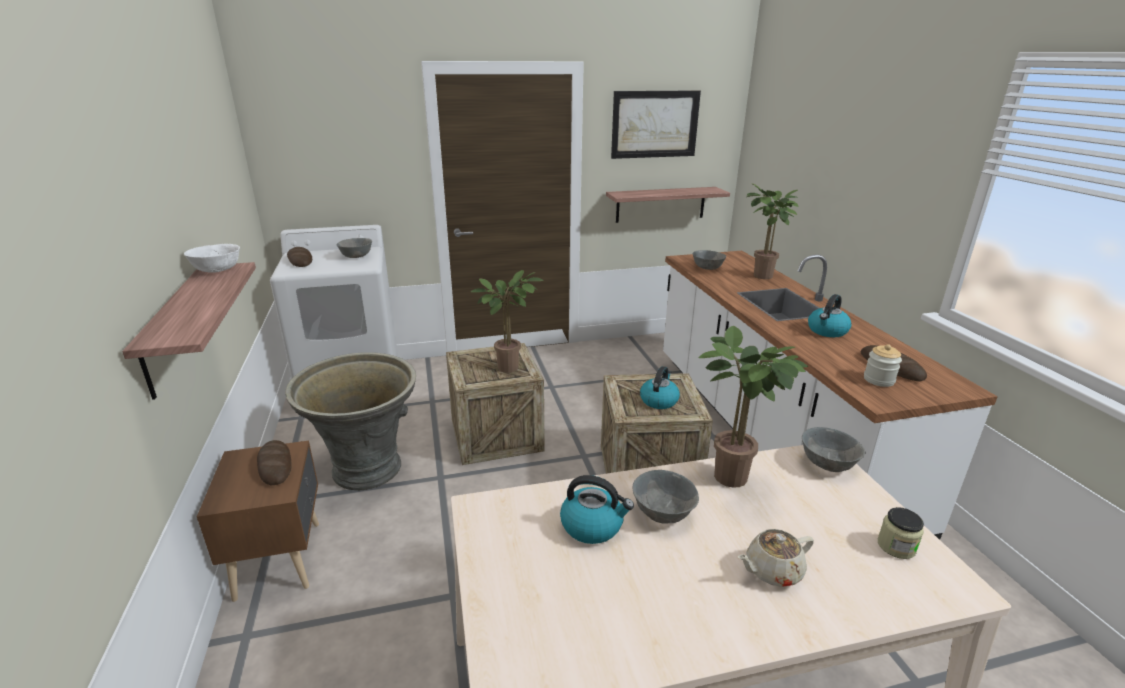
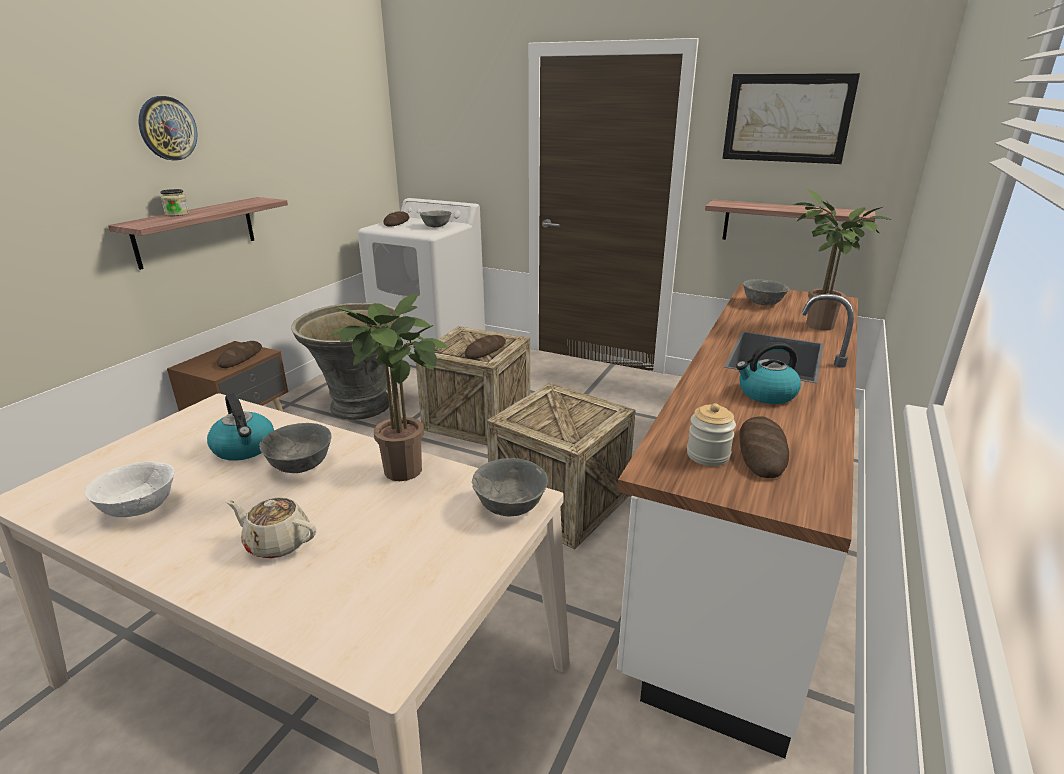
camera: 40 degrees right, 0 degrees up
(133, 200) = (167, 128): none -> wall clock
(217, 270) = (256, 200): white bowl -> white bowl (140, 507)
(510, 366) = (485, 350): potted plant -> bread
(659, 400) = (558, 419): kettle -> none
(896, 546) = (410, 596): jar -> jar (177, 214)

